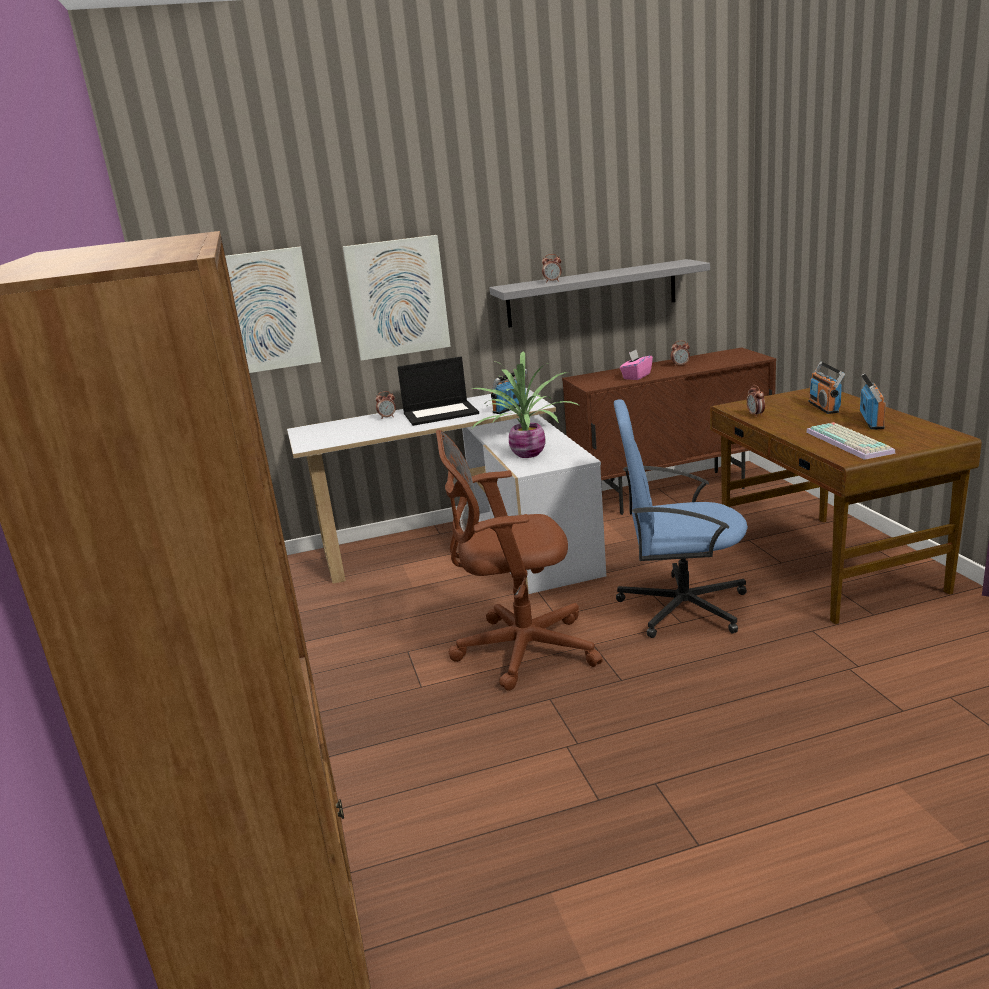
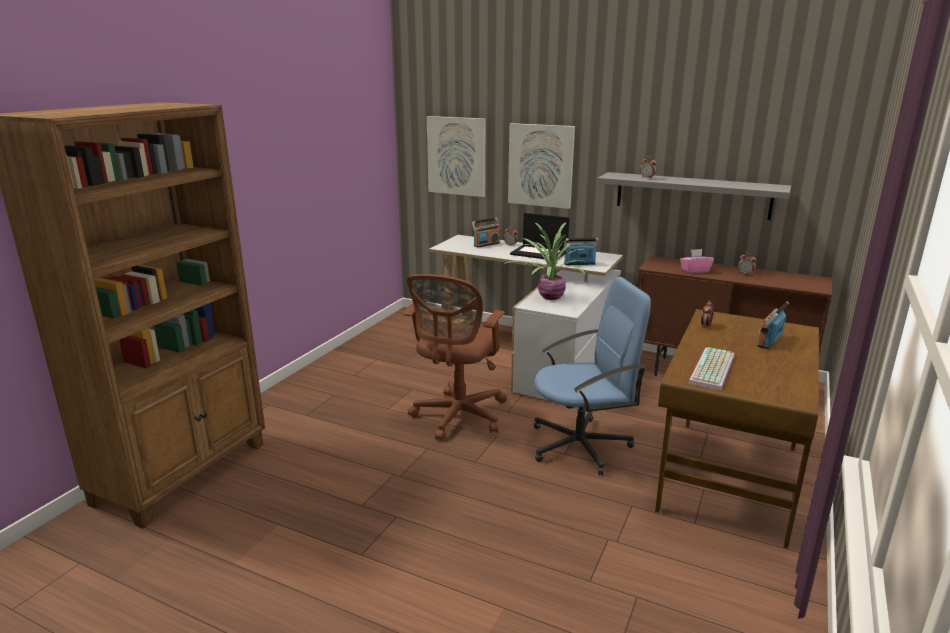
camera: 40 degrees right, 0 degrees up
(518, 650) = (457, 417): brown office chair -> brown office chair turned 105 degrees counterclockwise
(680, 607) = (581, 445): blue office chair -> blue office chair turned 120 degrees clockwise
(872, 422) = (771, 365): radio -> radio (486, 244)

